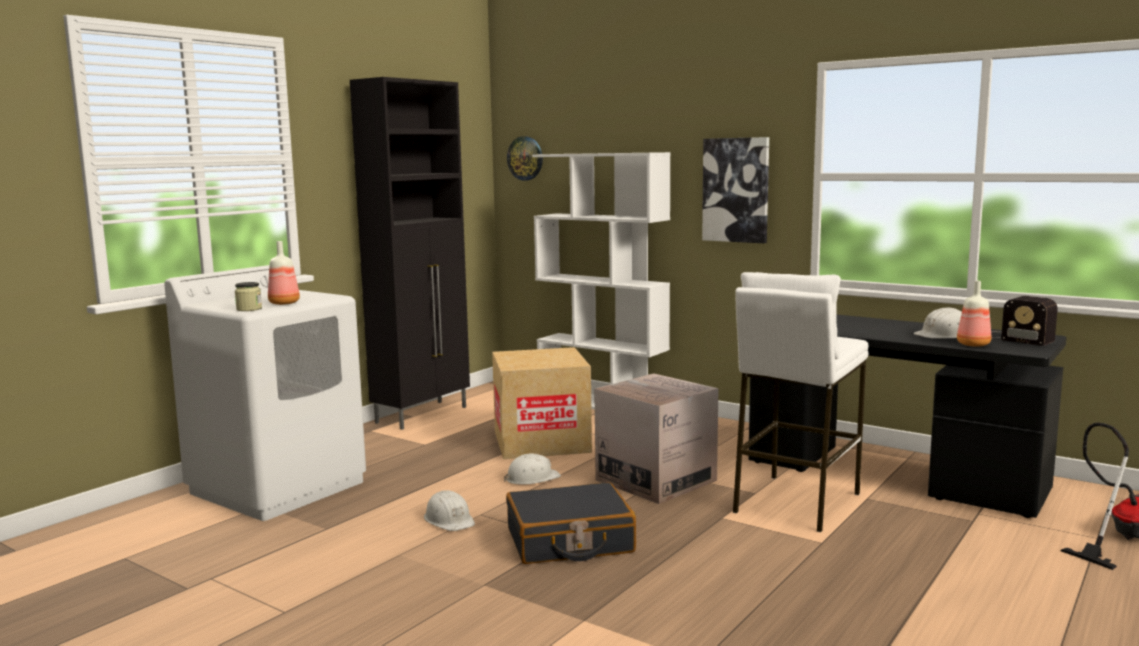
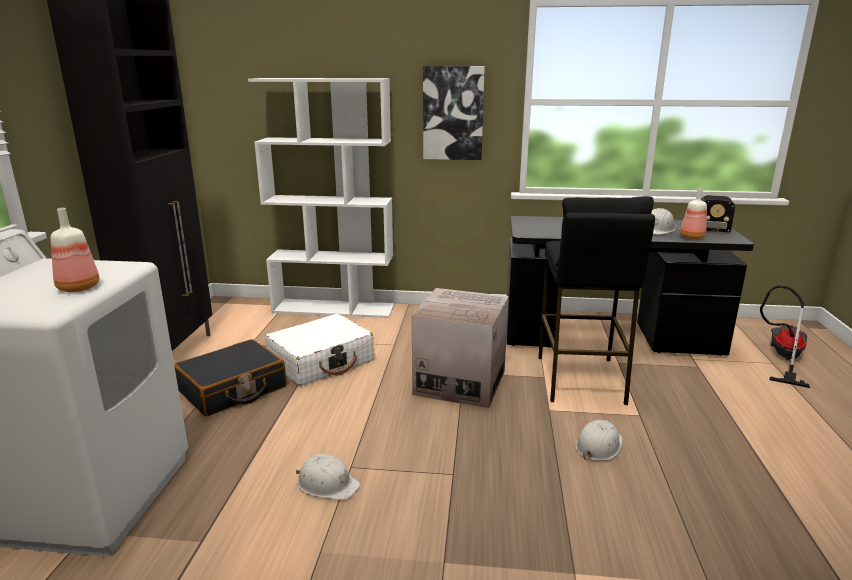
camera: 30 degrees left, 10 degrees up
(249, 309) = (41, 307): jar -> none
(525, 158) = (224, 82): wall clock -> none
(532, 478) = (355, 407): white hard hat -> white hard hat (598, 446)
(541, 442) = (322, 361): cardboard box -> white suitcase
(569, 541) = (463, 475): black suitcase -> black suitcase (233, 389)
(795, 502) = (580, 379): white stool -> black stool

